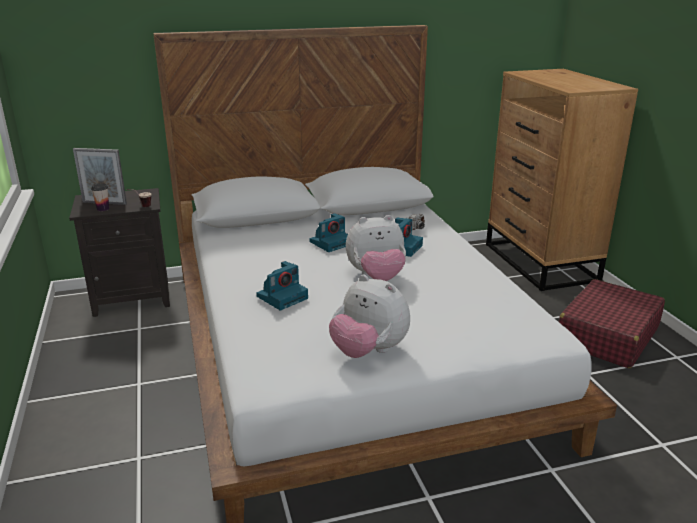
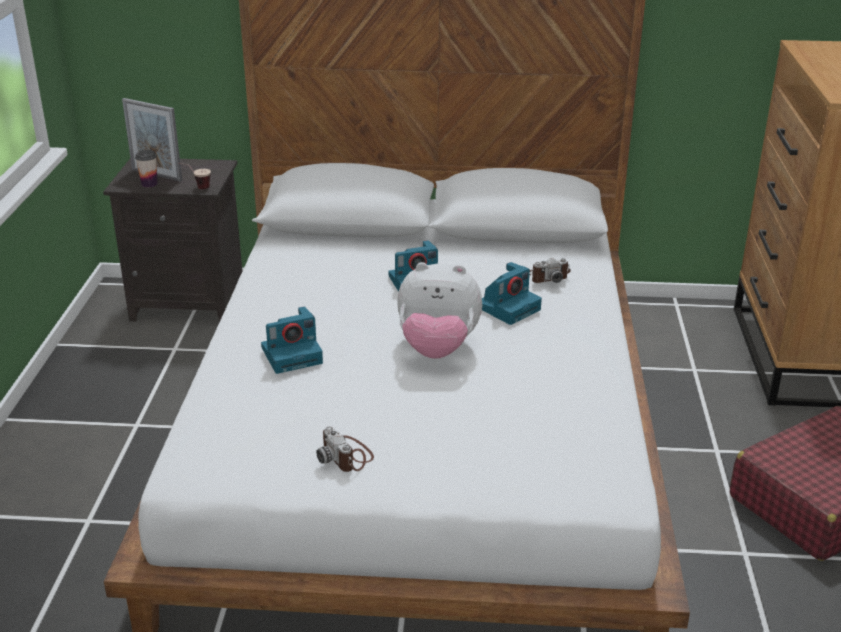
camera: 20 degrees right, 5 degrees up
(368, 351) = (346, 456): plush toy -> camera

